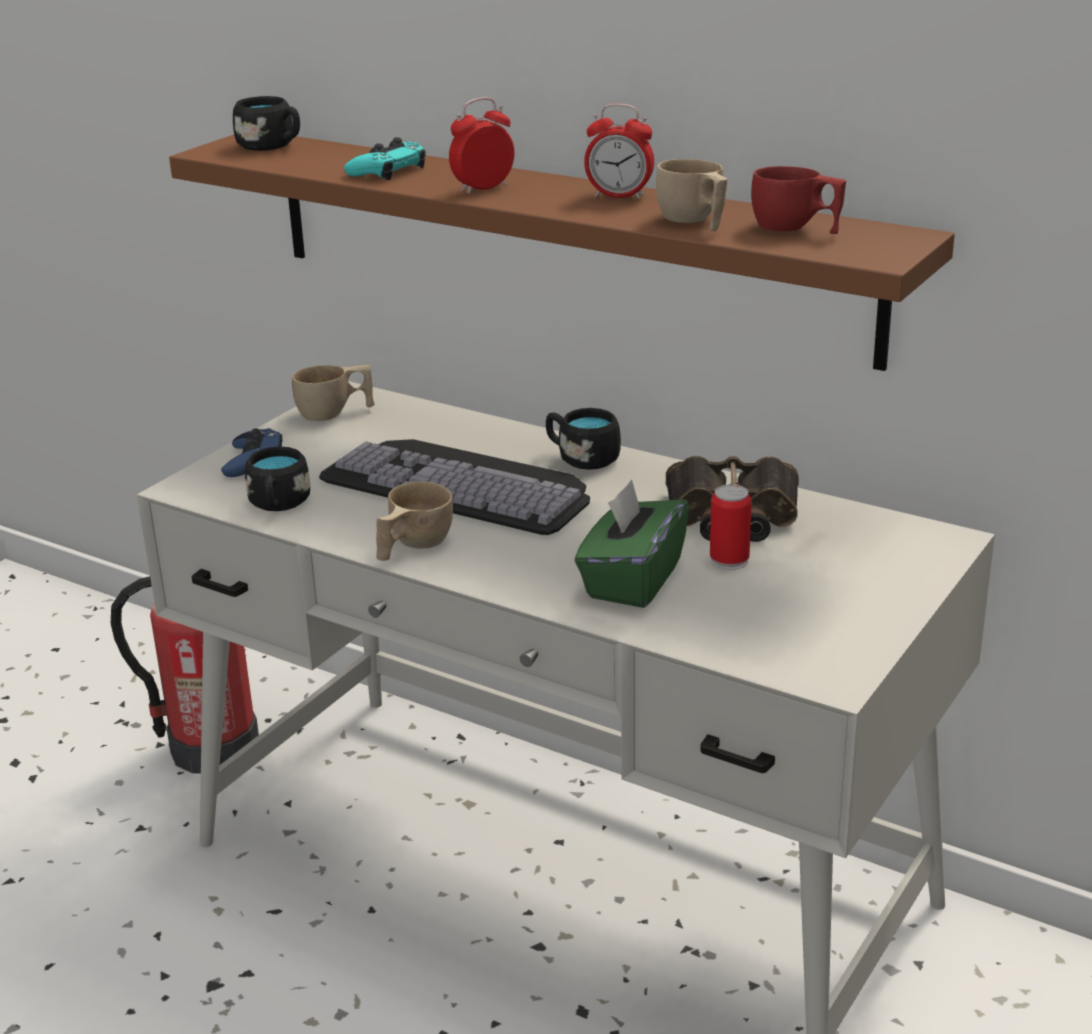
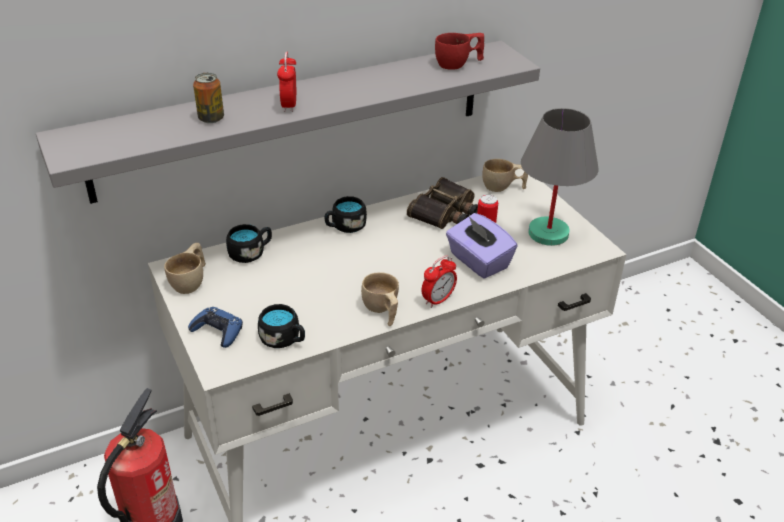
camera: 60 degrees left, 10 degrees up
(272, 146) = (94, 136): black mug -> black mug (251, 253)
(387, 170) = (211, 118): turquoise game controller -> can
(464, 483) = (331, 270): keyboard -> none
(559, 241) = (294, 119): brown shelf -> grey shelf
(619, 196) = (354, 80): alarm clock -> alarm clock (438, 300)
(632, 580) = (478, 261): green tissue box -> purple tissue box
(694, 222) = (419, 79): beige cup -> beige cup (503, 187)
(804, 618) = (548, 234): none -> grey table lamp

